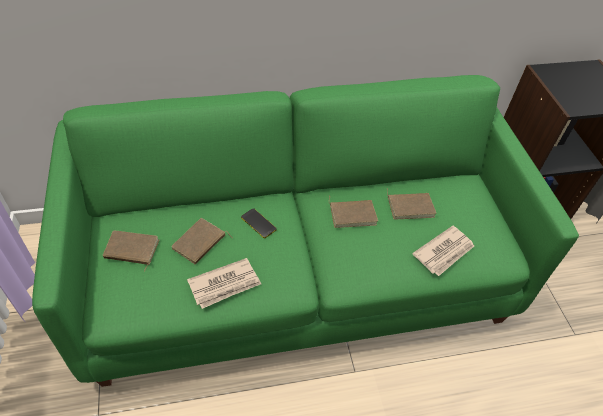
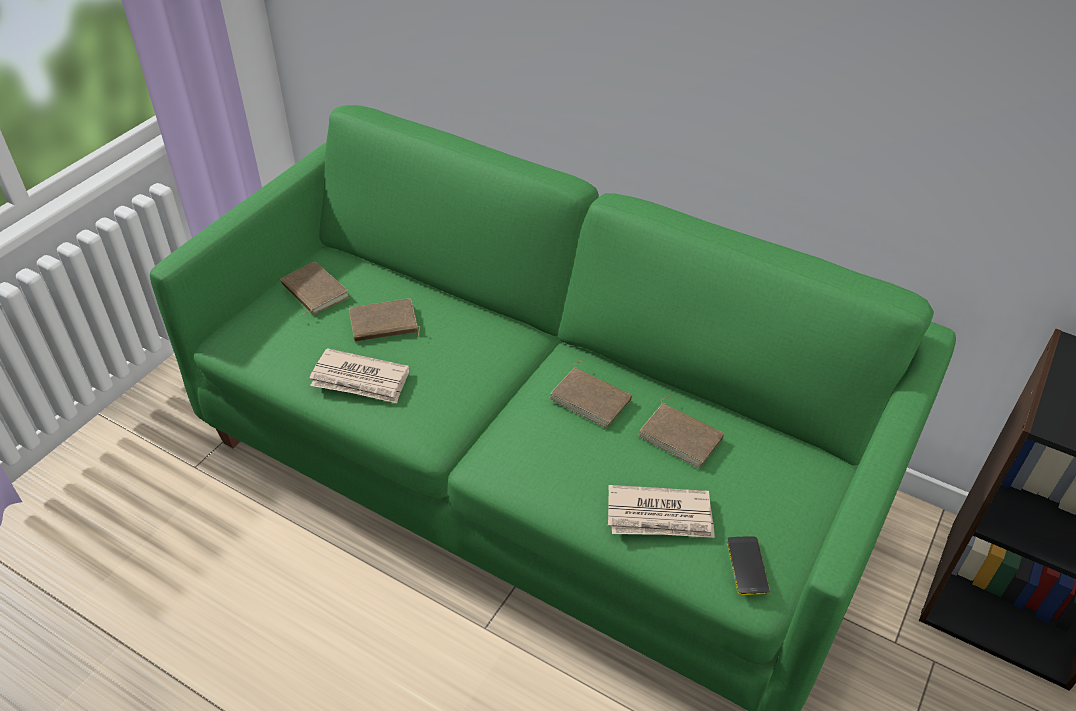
camera: 45 degrees right, 5 degrees down
(258, 223) = (468, 342): phone -> phone (747, 566)

